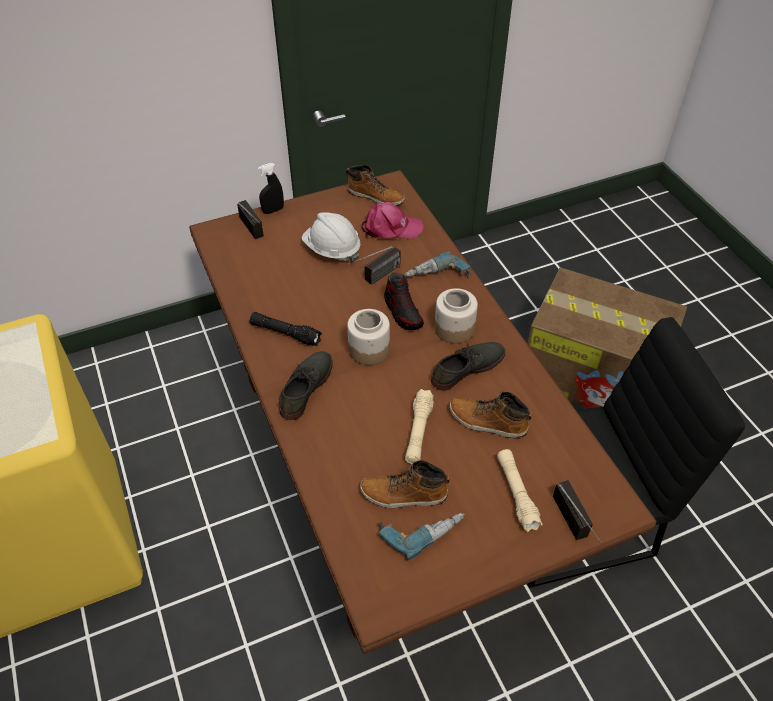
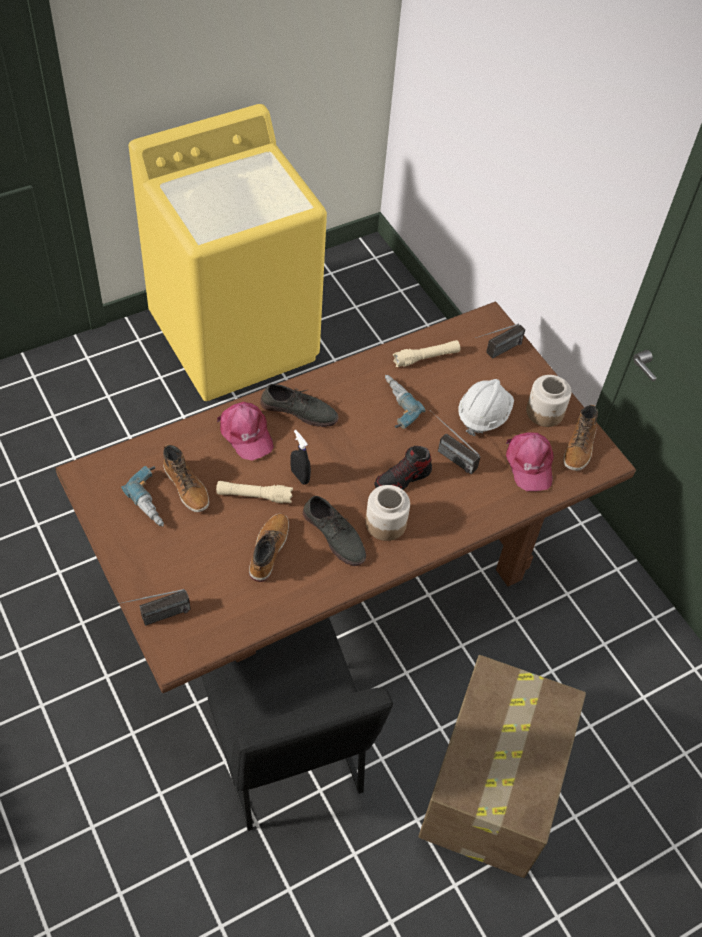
camera: 80 degrees right, 5 degrees up
(273, 210) = (533, 361): black spray bottle -> black spray bottle (300, 476)
(285, 333) = (361, 389): black flashlight -> none
(332, 436) = (245, 434): none -> pink cap
(369, 349) = (349, 454): jar -> jar (545, 412)
(403, 495) = (187, 487): boot -> boot turned 150 degrees clockwise
(437, 277) = (458, 508): power drill -> power drill (394, 406)
(516, 493) = (189, 571): beige flashlight -> beige flashlight (426, 358)

